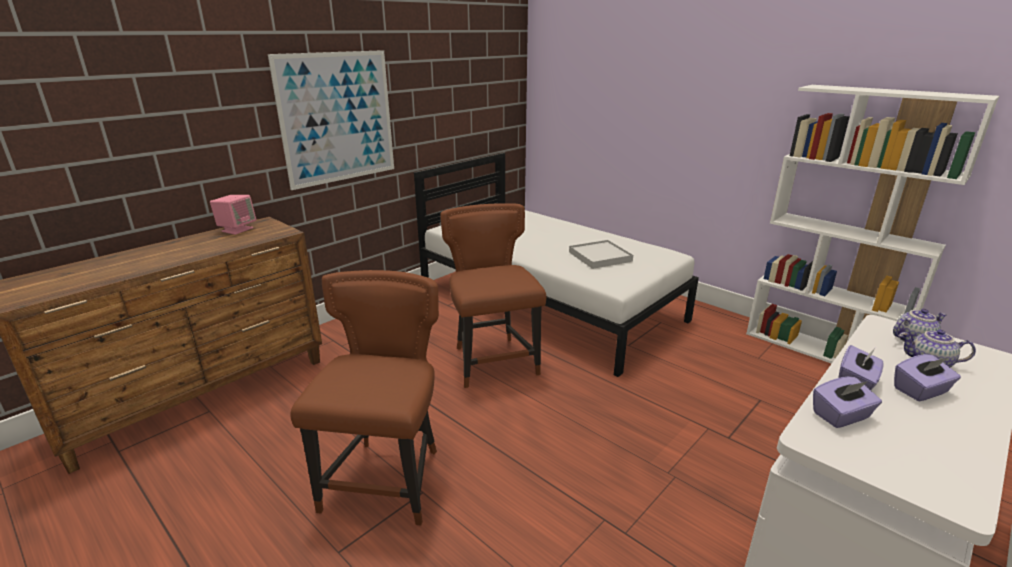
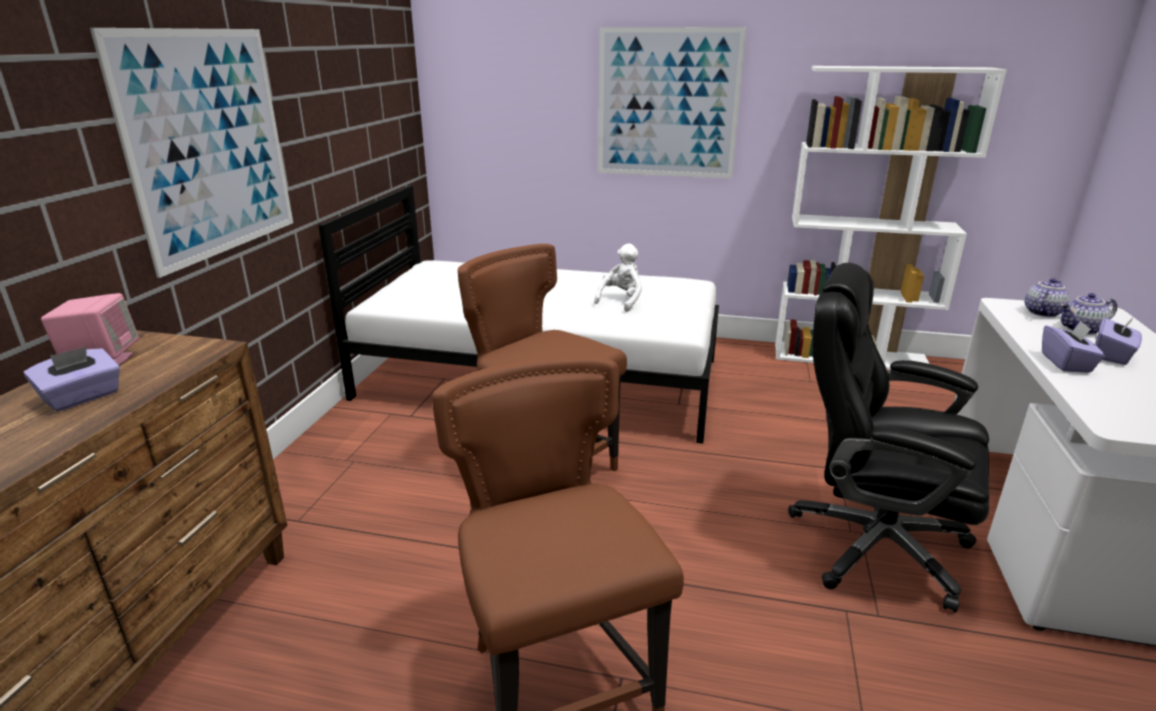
camera: 30 degrees left, 0 degrees up
(600, 257) = (621, 301): white tray -> white plush toy
(675, 488) = (873, 544): none -> black office chair
(689, 109) = (667, 104): none -> picture
(841, 416) = (1102, 396): purple tissue box -> purple tissue box (82, 397)

